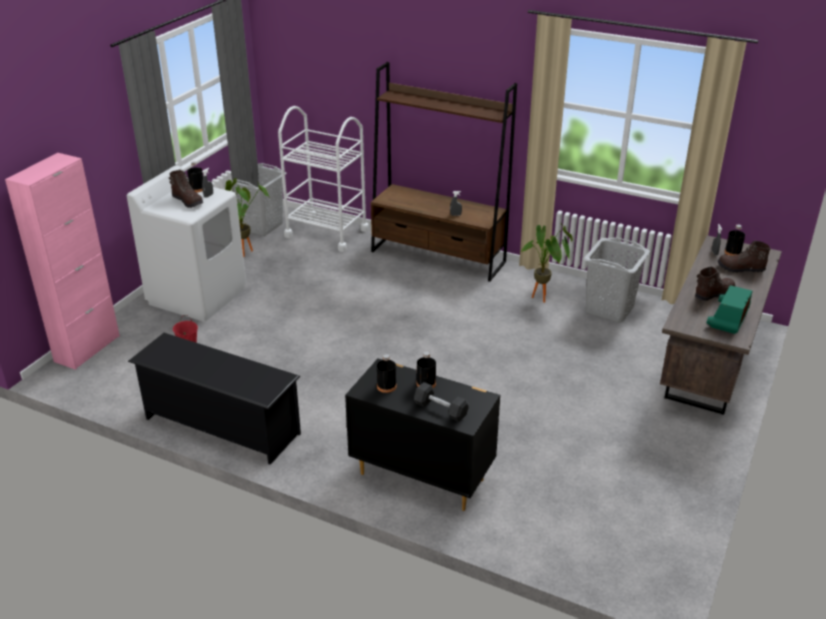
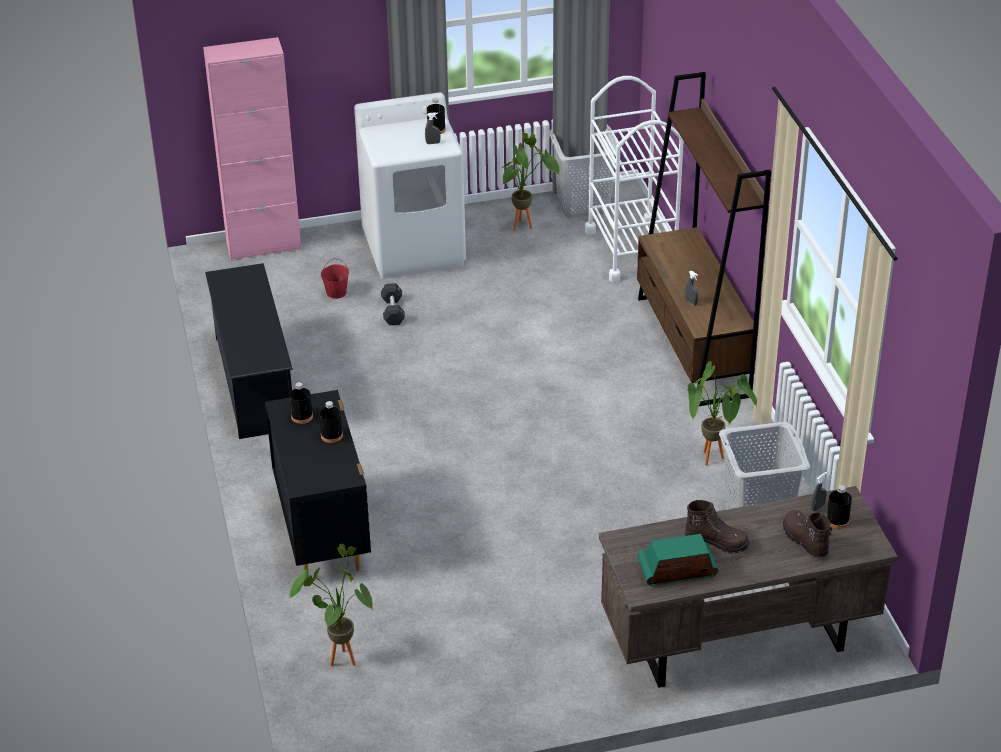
camera: 50 degrees right, 5 degrees up
(188, 201) = (407, 140): brown boot -> none
(441, 409) = (304, 462): black dumbbell -> black dumbbell (393, 311)
(563, 536) = (338, 657): none -> potted plant

